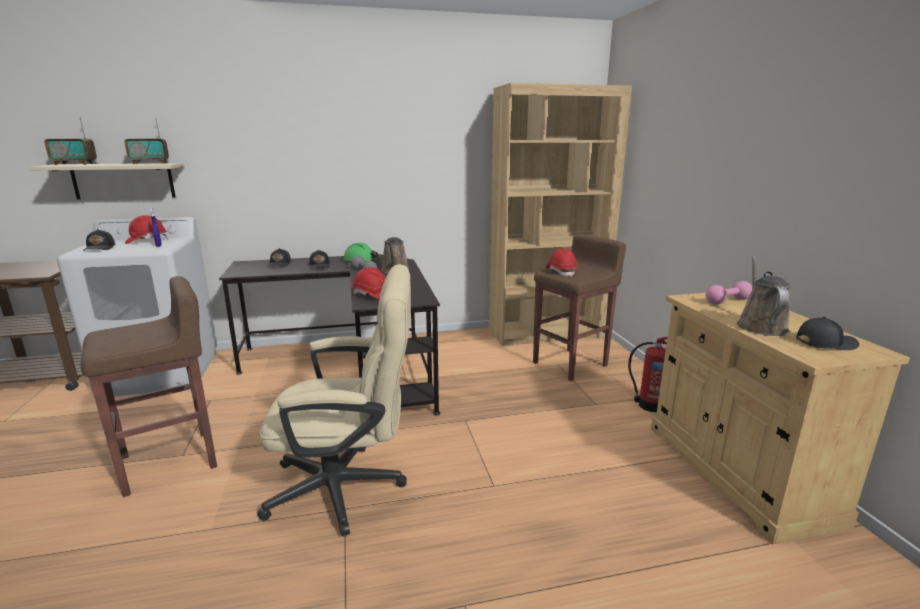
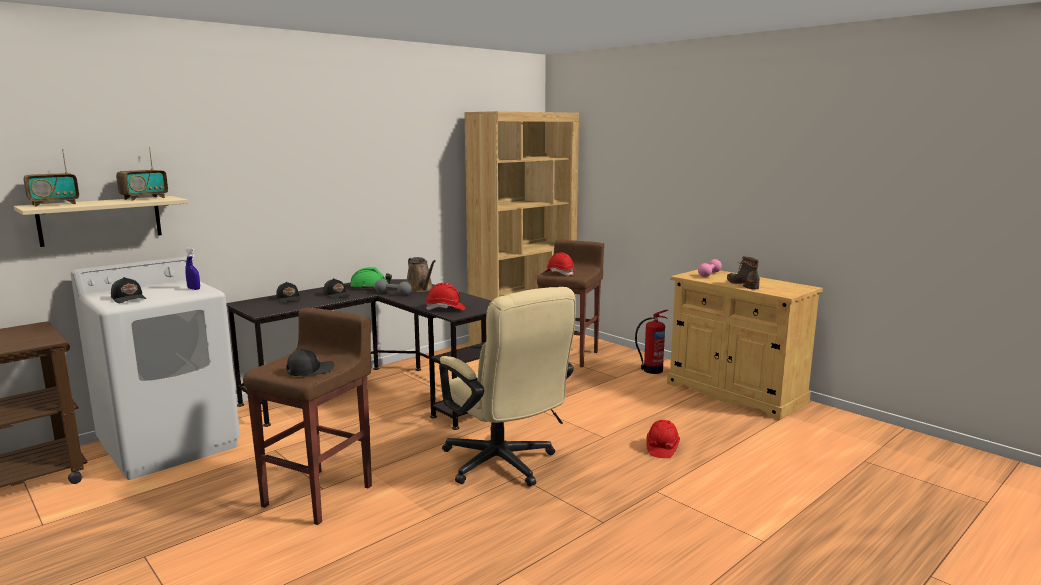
camera: 30 degrees left, 5 degrees down
(146, 241) = (158, 287): red hard hat -> red hard hat (662, 448)
(348, 488) = (504, 466): beige office chair -> beige office chair turned 90 degrees clockwise
(760, 326) = (743, 284): brown watering can -> boot
(824, 343) = (782, 287): black cap -> black cap (309, 370)

